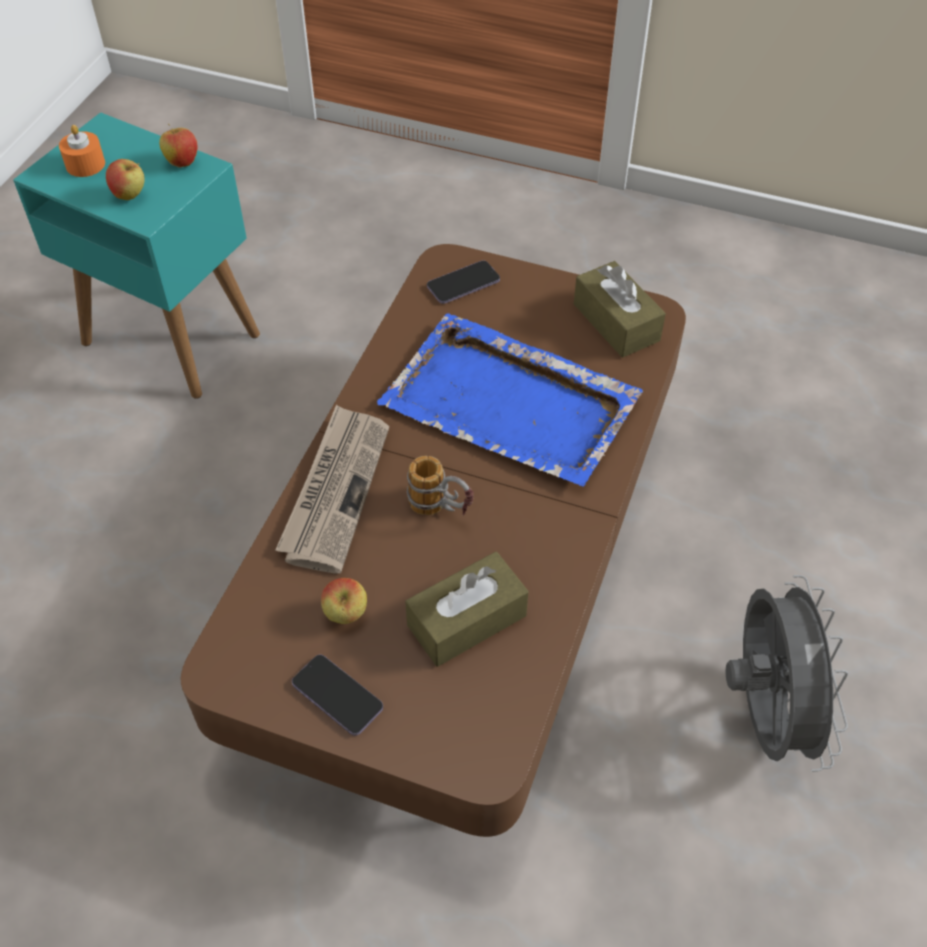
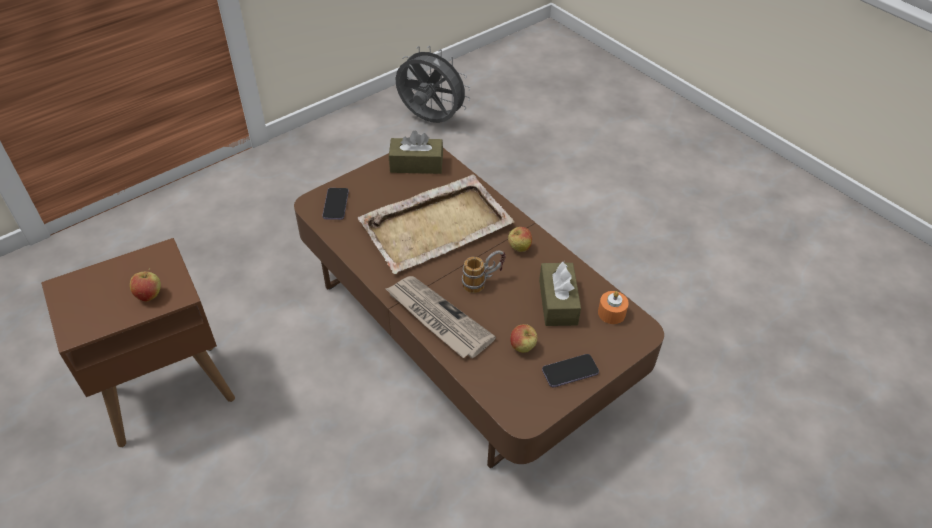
camera: 60 degrees left, 5 degrees down
(85, 164) = (90, 307): orange candle -> orange candle (611, 313)
(169, 338) = (166, 394): turquoise side table -> brown side table
(182, 162) = (145, 259): apple -> apple (519, 248)
(512, 405) = (437, 225): blue tray -> beige tray
(763, 714) = (618, 262): grey fan -> grey fan (430, 120)

